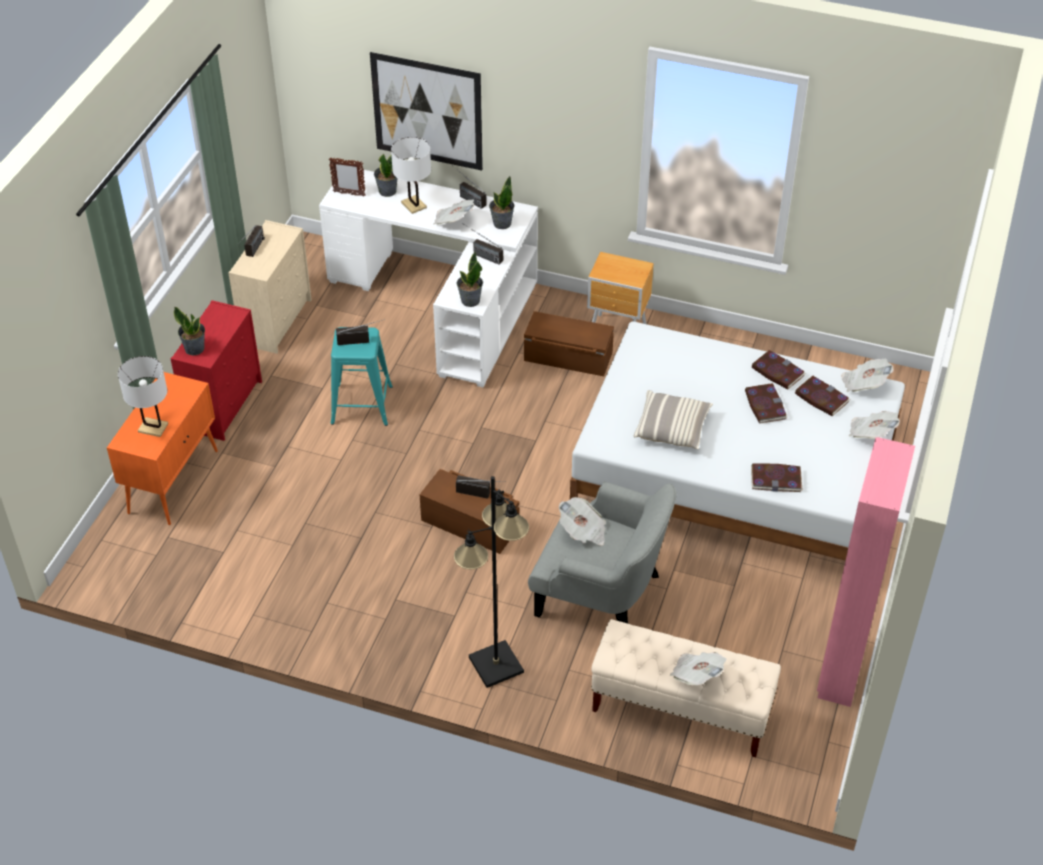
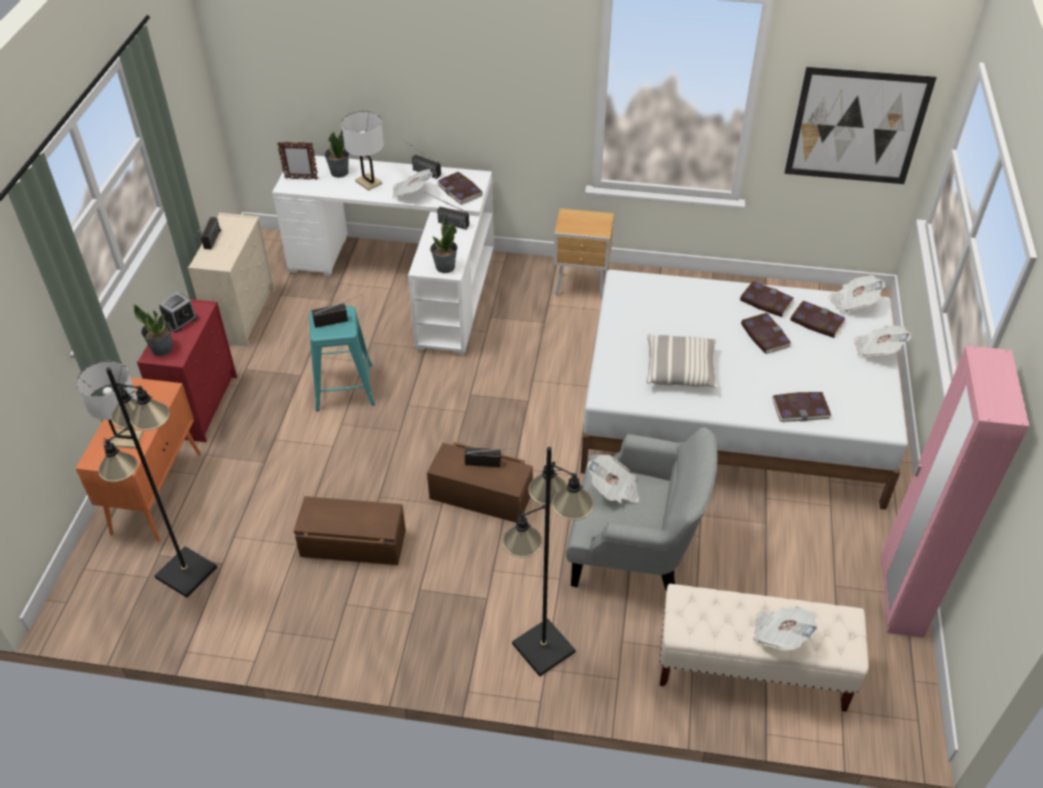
camera: 10 degrees left, 0 degrees up
(190, 556) = (186, 573): none -> black floor lamp
(214, 324) = (180, 321): none -> alarm clock
(427, 111) = (372, 84): picture -> picture (856, 126)
(501, 223) = (460, 190): potted plant -> book
(568, 357) = (540, 316): brown storage box -> brown storage box (353, 544)

